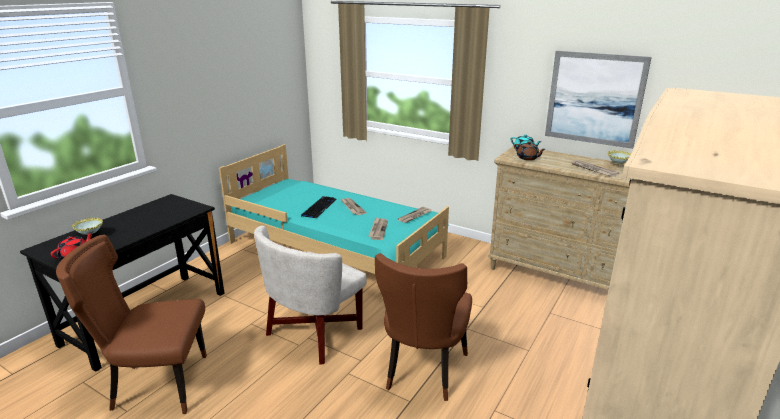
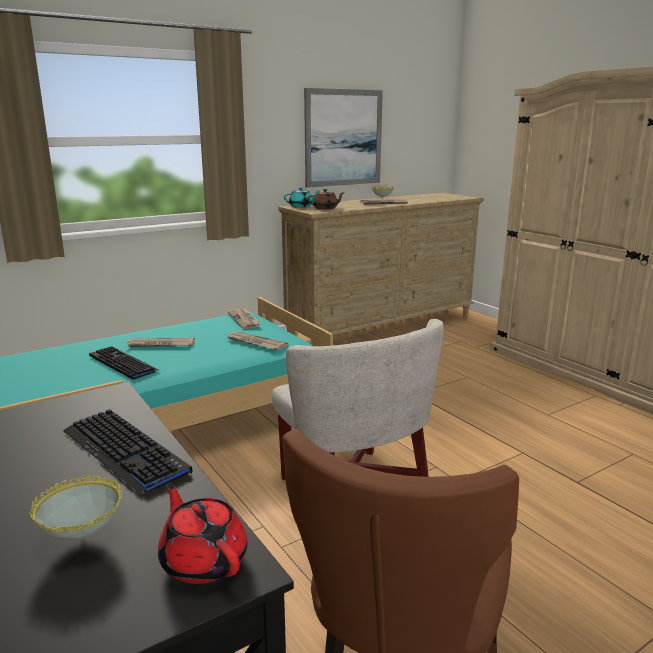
camera: 65 degrees left, 5 degrees down
(148, 225) = (125, 451): none -> keyboard
(422, 372) = (477, 434): brown chair -> none

